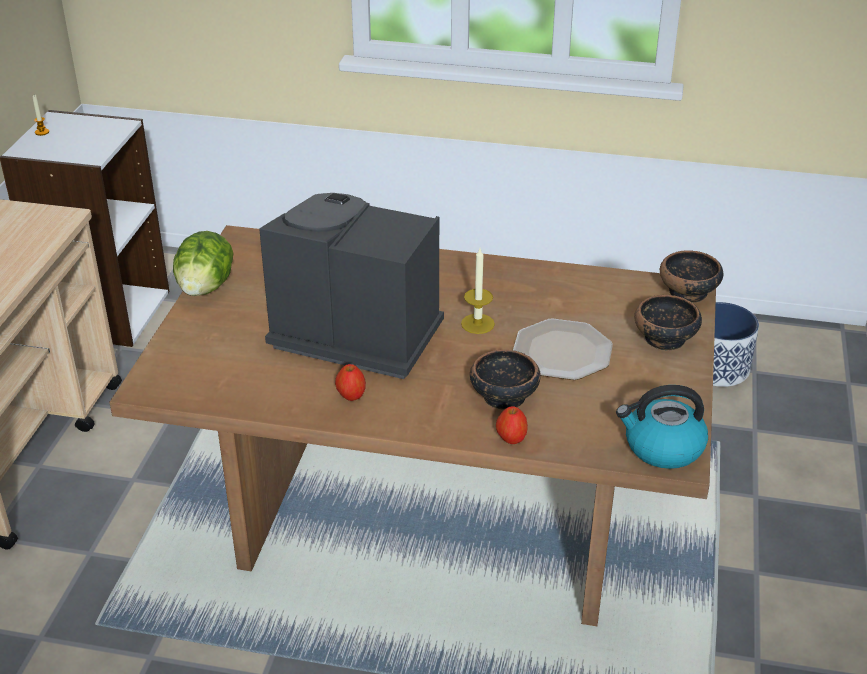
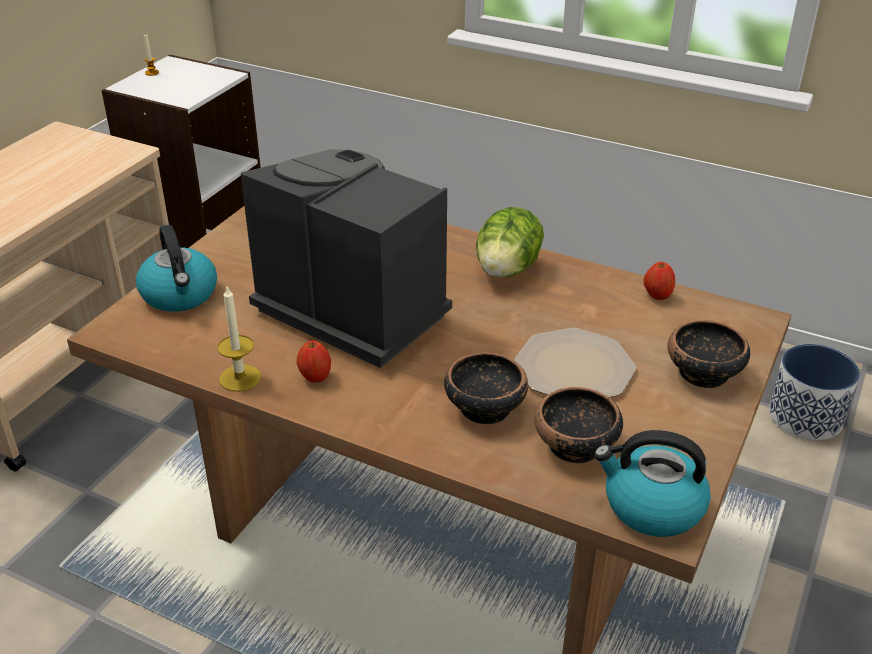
camera: 15 degrees right, 0 degrees up
(193, 346) = (180, 295): none -> kettle
(205, 288) = (224, 238): lettuce -> lettuce (507, 270)
(477, 324) = (491, 320): candle -> candle (240, 378)
(511, 439) = (471, 460): apple -> apple (657, 296)
(688, 292) = (751, 324): bowl -> bowl (575, 446)

